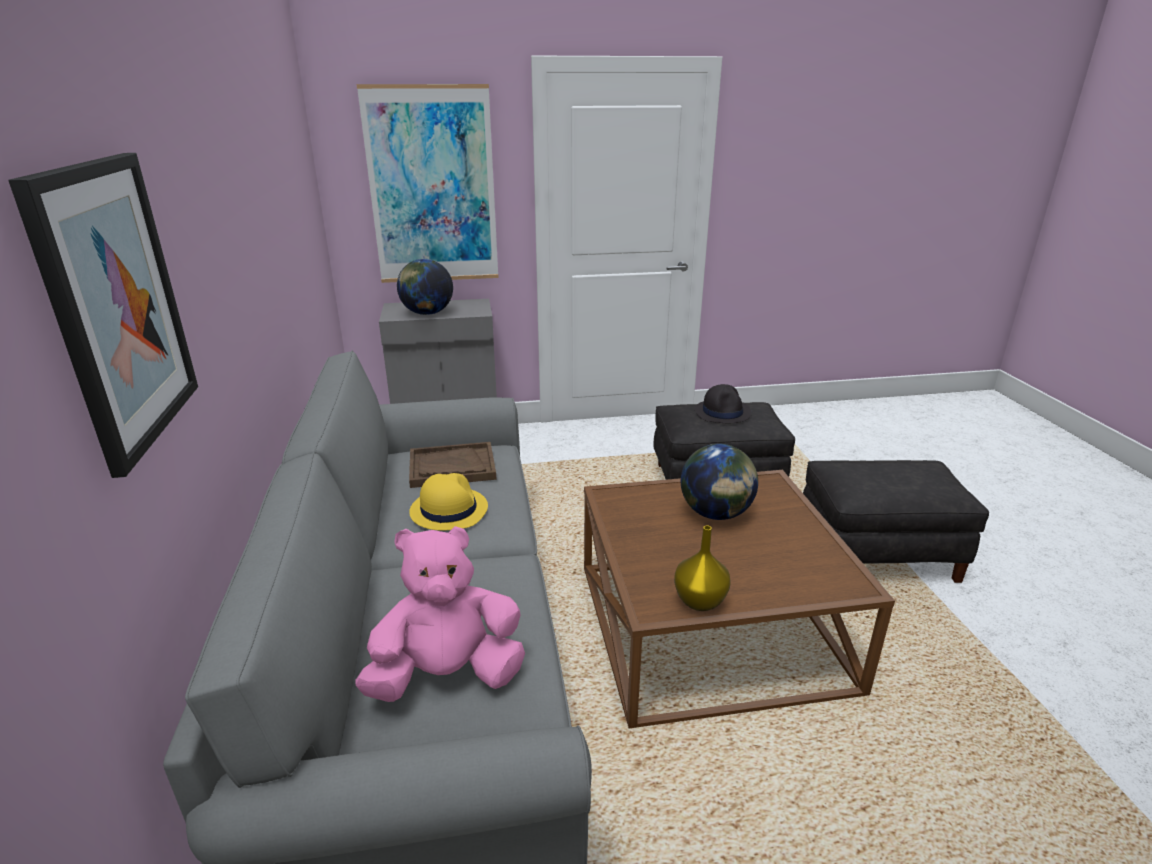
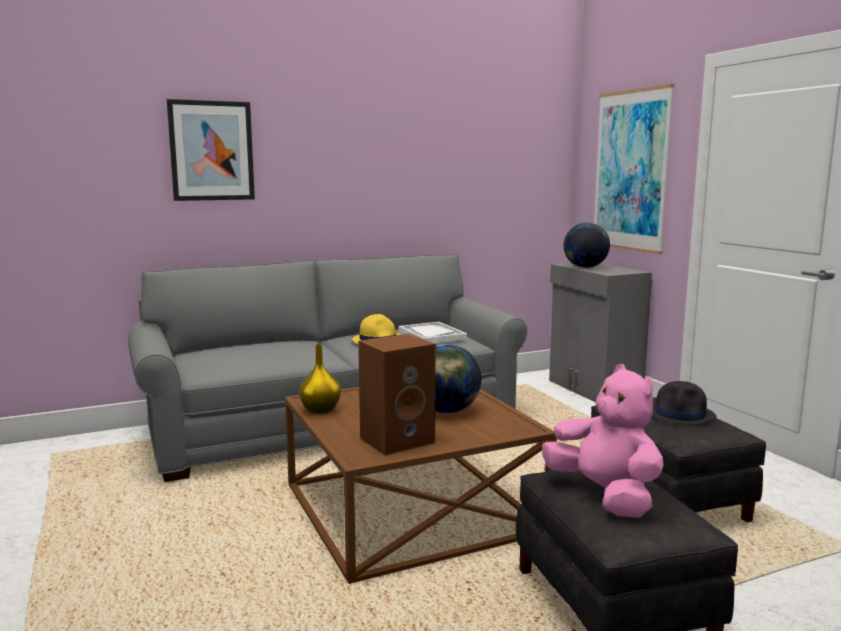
camera: 75 degrees right, 15 degrees down
(447, 675) = (227, 356): pink plush toy -> pink plush toy (605, 496)
(452, 467) = (431, 335): brown tray -> white tray
(802, 556) = (398, 440): none -> brown speaker

